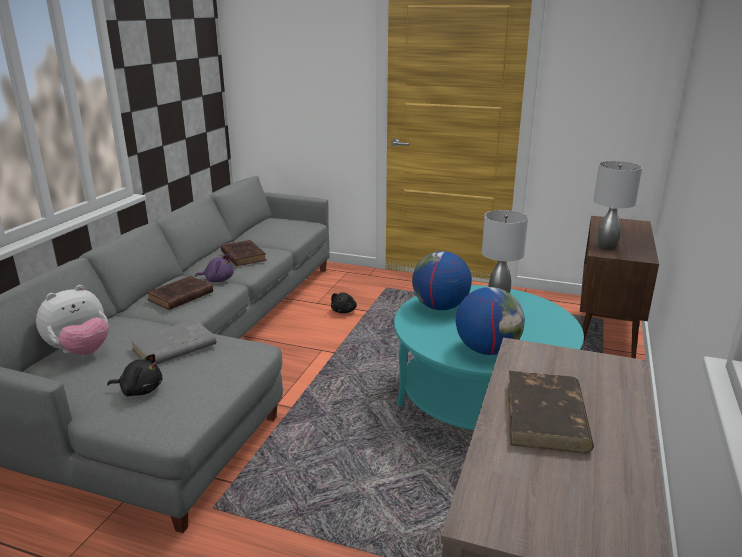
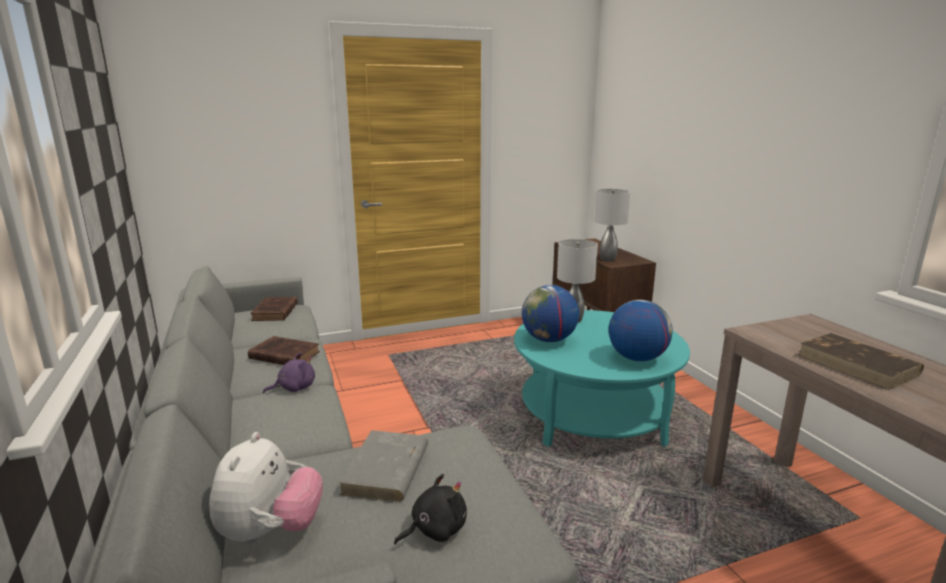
camera: 40 degrees left, 5 degrees down
(179, 297) = (285, 420): brown book -> brown book (274, 312)
(344, 311) = (380, 388): black plush toy -> none

